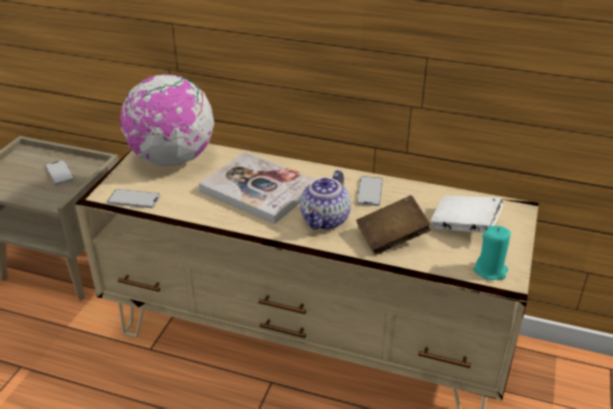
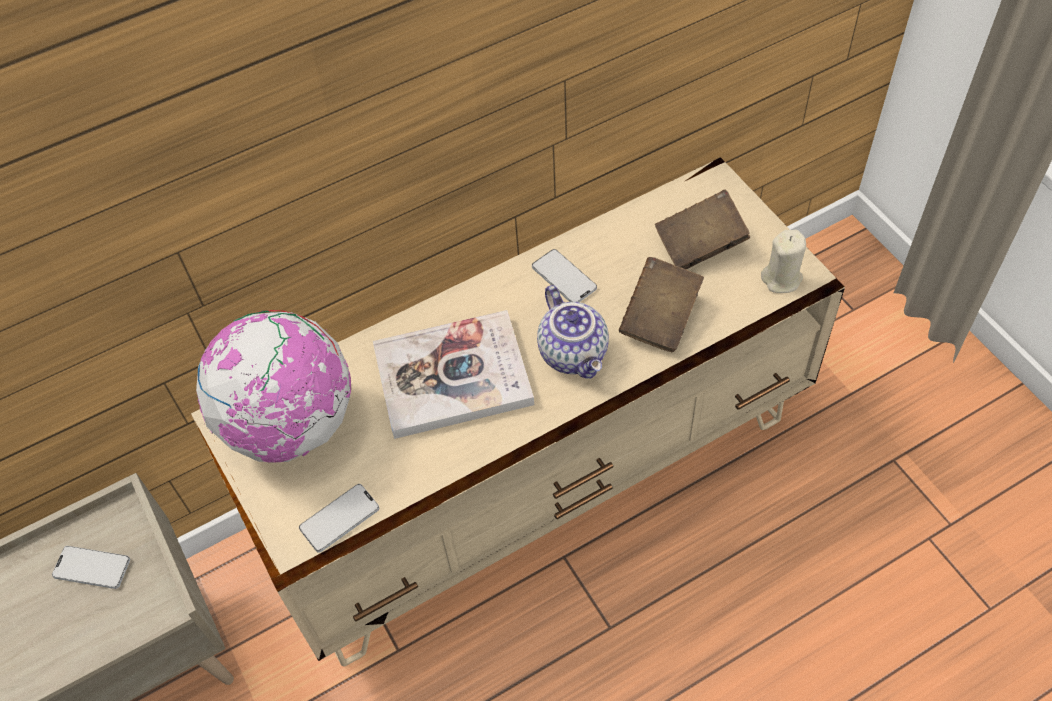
camera: 45 degrees left, 20 degrees up
(464, 226) = (700, 245): white book -> brown book
(490, 270) = (781, 278): turquoise candle -> beige candle

